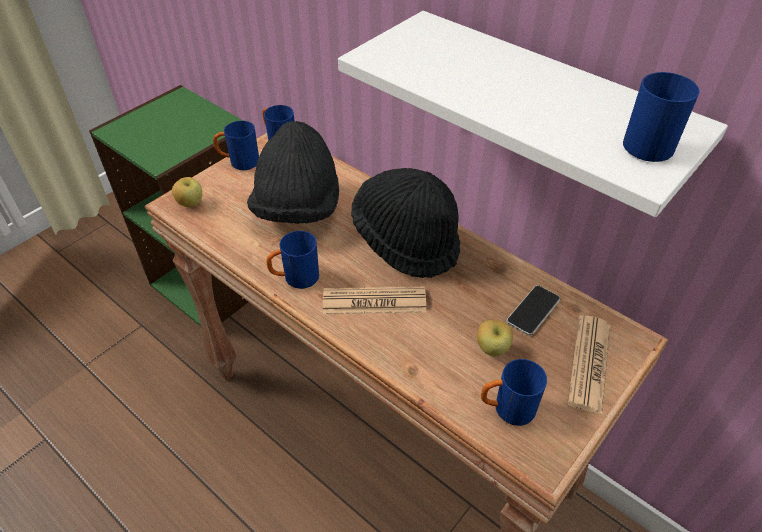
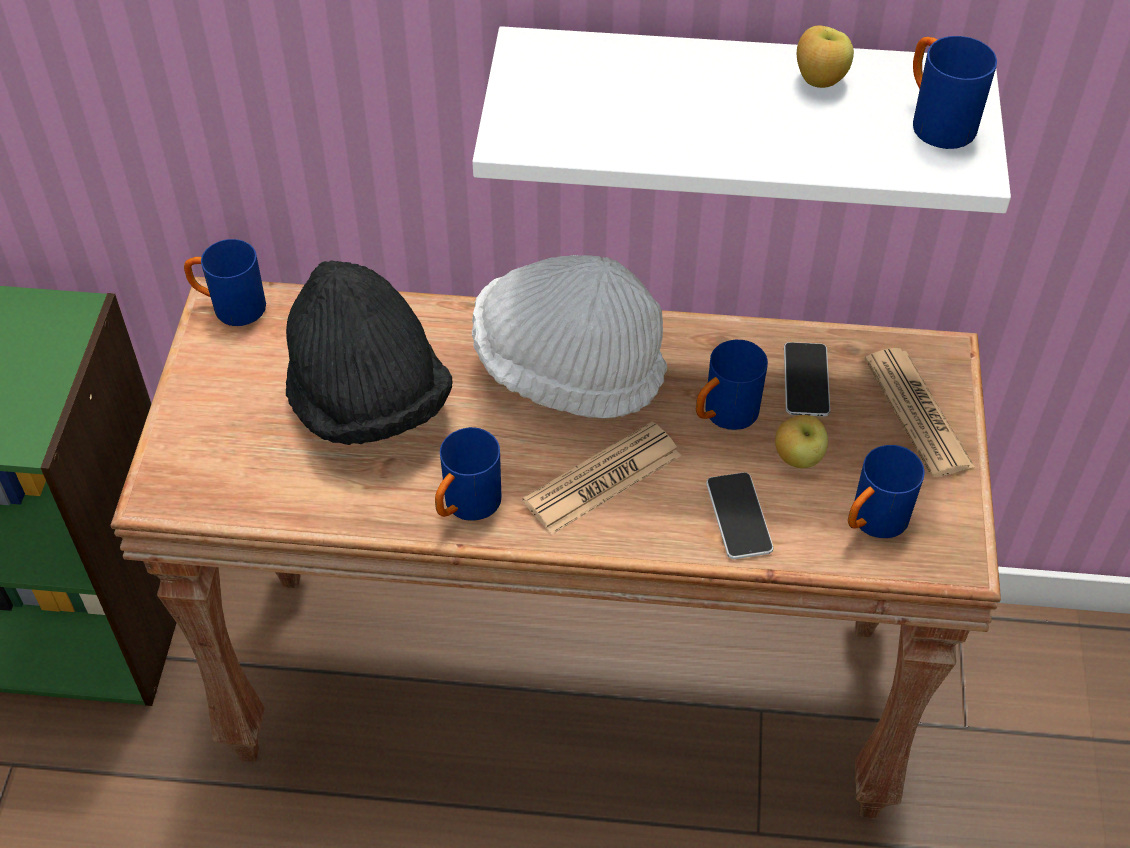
camera: 35 degrees left, 5 degrees up
(191, 203) = (188, 480): apple -> apple (819, 81)
(239, 162) = (196, 372): blue mug -> blue mug (723, 416)
(406, 240) = (568, 368): black hat -> white hat
(429, 361) = (738, 517): none -> phone

